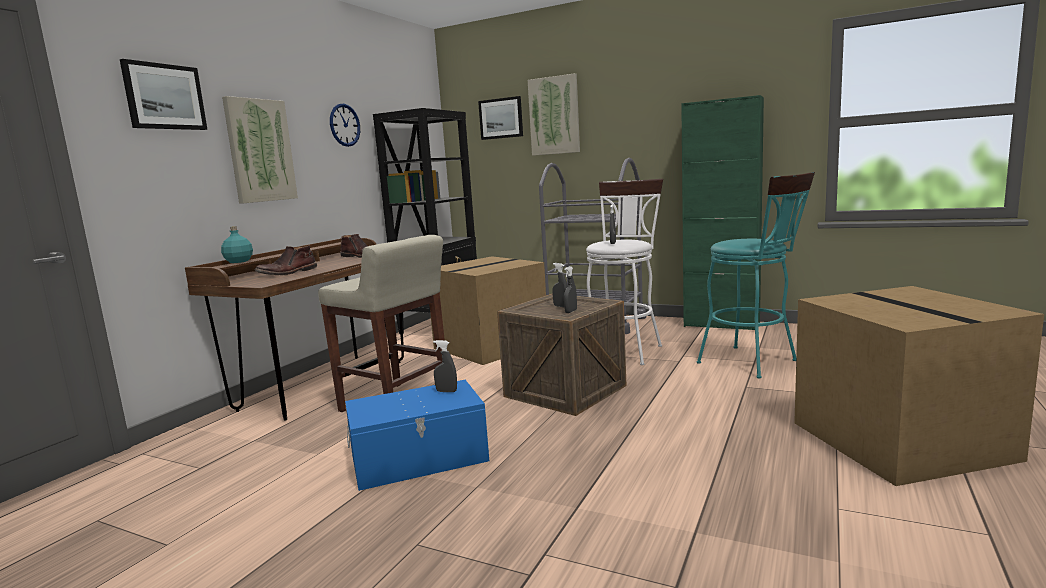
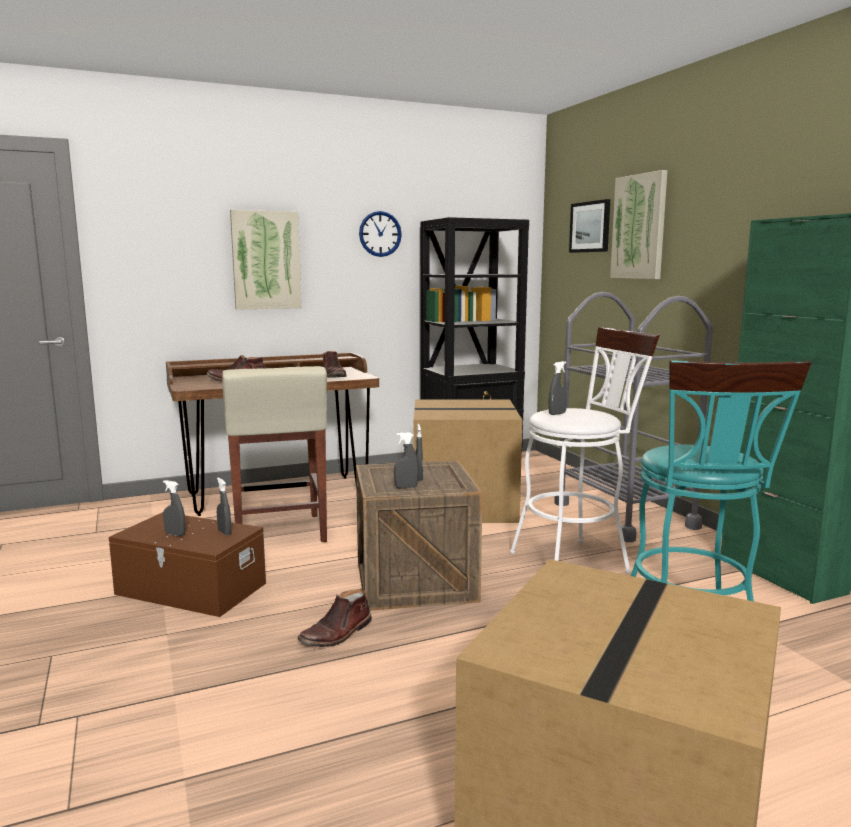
camera: 40 degrees right, 0 degrees up
(164, 97) = (170, 212): picture -> none
(238, 261) = (210, 363): turquoise bottle -> none
(409, 406) = (175, 534): none -> grey spray bottle
(420, 459) = (190, 589): blue storage box -> brown storage box
(590, 432) = (337, 634): none -> brown boot

